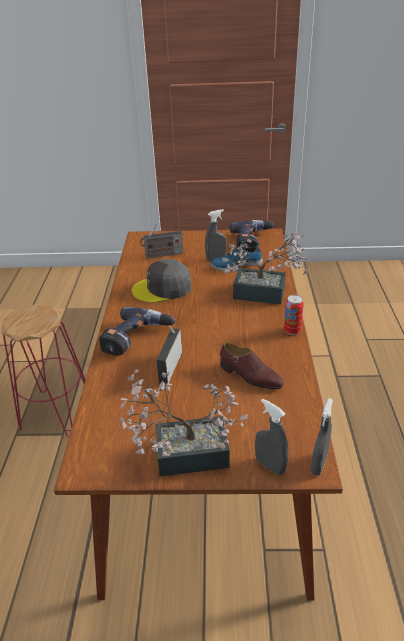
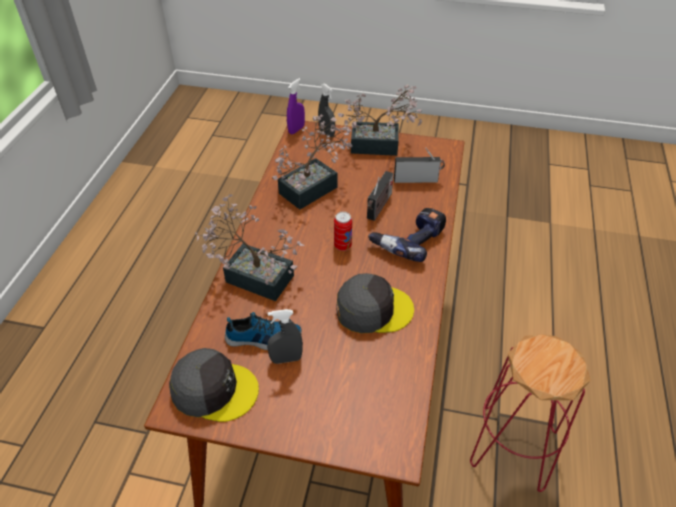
camera: 170 degrees left, 10 degrees up
(162, 255) = (364, 386): radio -> radio (418, 179)
(250, 376) = (314, 187): brown shoe -> potted plant
(252, 242) = (214, 389): power drill -> grey cap
(292, 330) = (253, 223): can -> can (342, 246)
(318, 464) = (296, 129): grey spray bottle -> purple spray bottle

